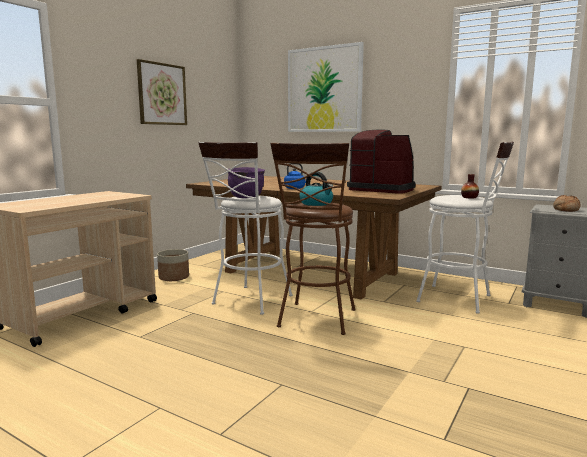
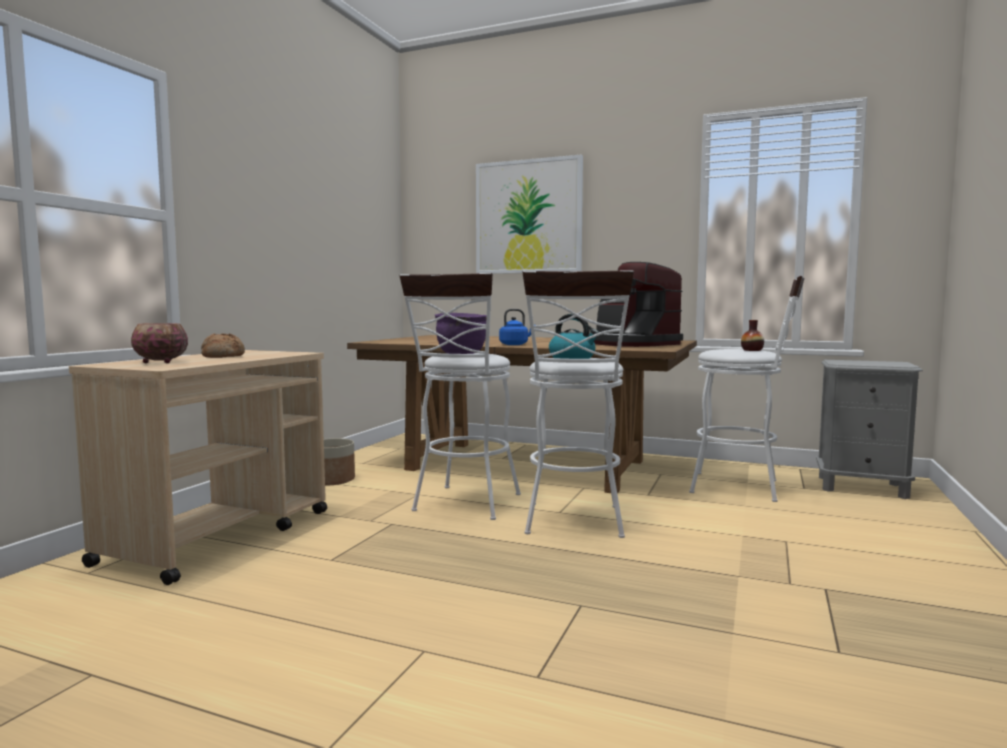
camera: 10 degrees left, 5 degrees down
(33, 203) = (160, 362): none -> bowl
(162, 94) = (309, 215): picture -> none
(316, 321) = (574, 523): brown stool -> white stool
(382, 189) = (632, 344): coffee machine -> coffee machine turned 150 degrees counterclockwise
(565, 210) = (867, 363): bread -> bread (222, 356)

